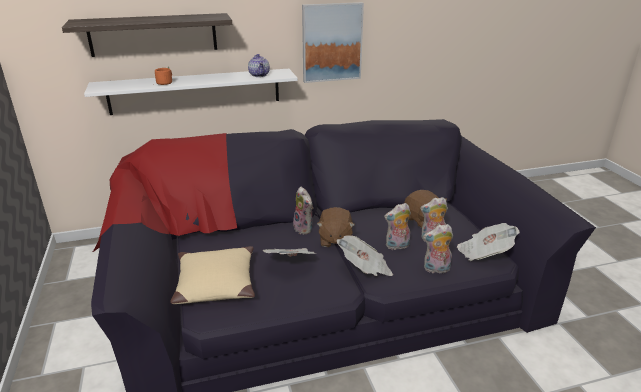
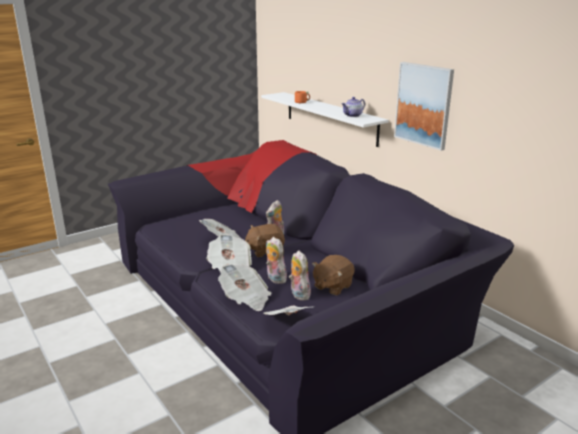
camera: 70 degrees right, 5 degrees down
(153, 34) = (314, 67): shelf -> none
(215, 283) = (188, 223): beige pillow -> none
(436, 269) = (245, 299): plush toy -> newspaper

